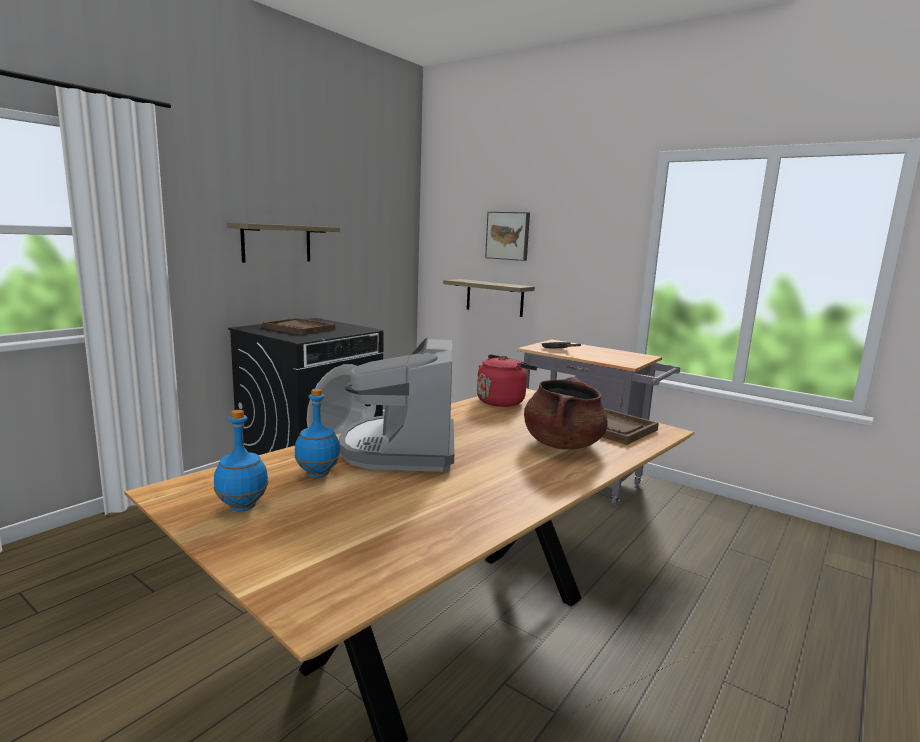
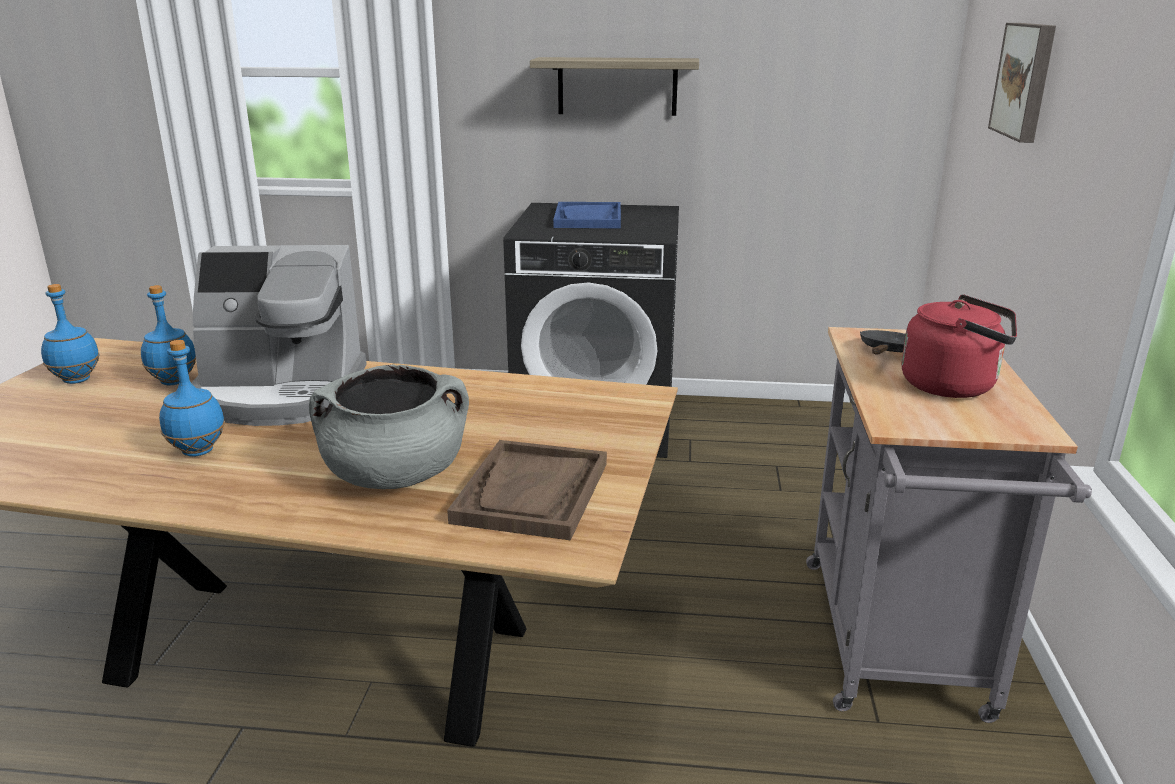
camera: 60 degrees right, 10 degrees up
(299, 328) = (588, 218): brown tray -> blue tray
(401, 449) = (281, 394): coffee machine -> coffee machine turned 150 degrees counterclockwise
(470, 481) = (198, 451): none -> blue bottle
(494, 297) = (992, 218): shelf -> none
(502, 401) = (564, 397): red kettle -> red kettle (954, 386)
(562, 444) = (396, 475): brown cooking pot -> grey cooking pot

